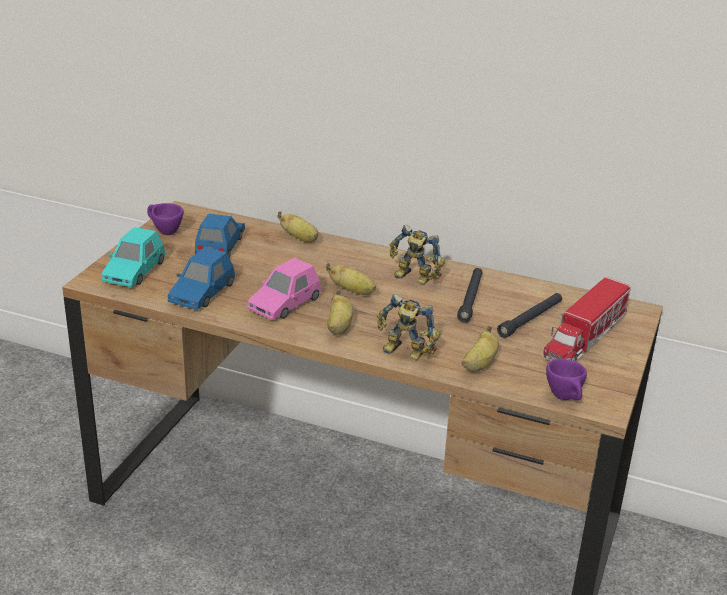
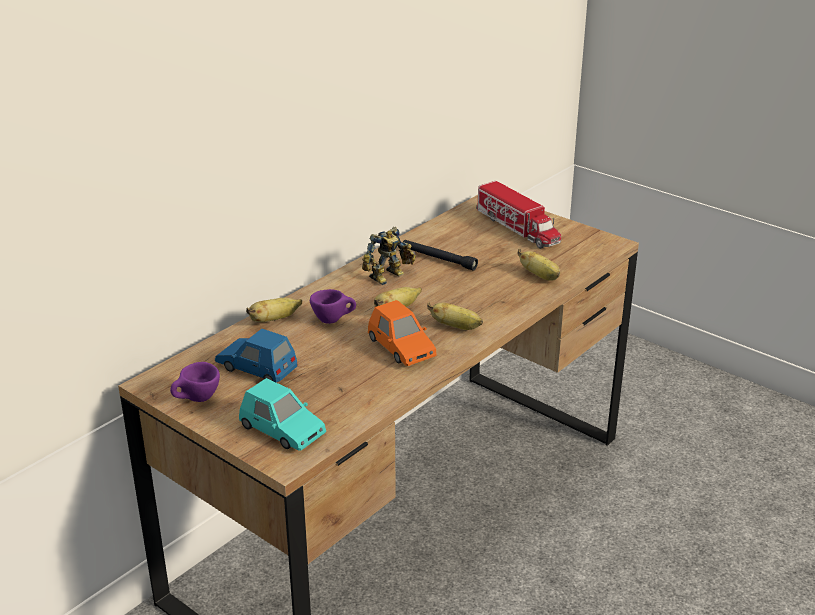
camera: 70 degrees left, 0 degrees up
(202, 293) = (355, 392): blue toy car -> none
(284, 304) = (401, 348): pink toy car -> orange toy car
(404, 353) = (511, 304): toy robot -> none
(530, 319) = (483, 242): black flashlight -> none
(566, 398) = (597, 254): purple cup -> purple cup (333, 320)

